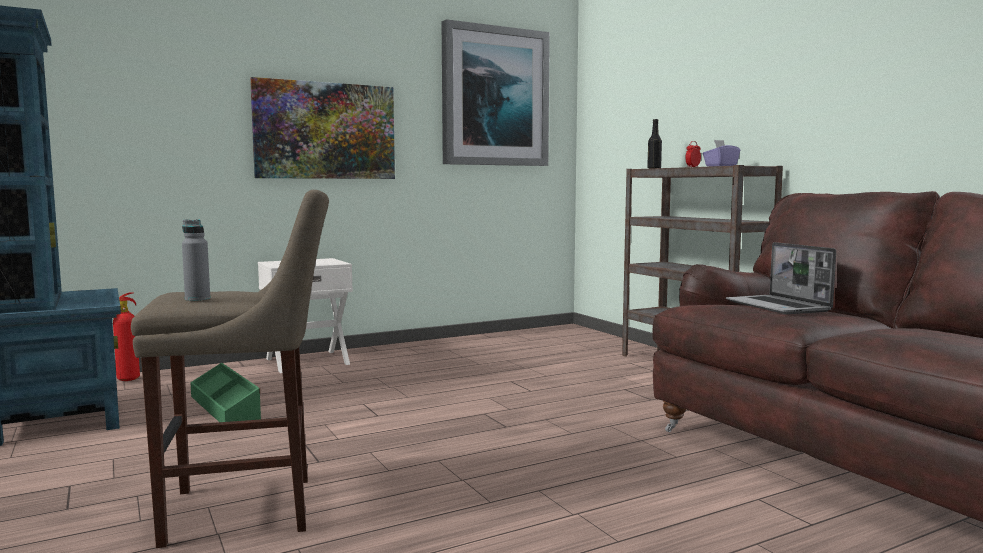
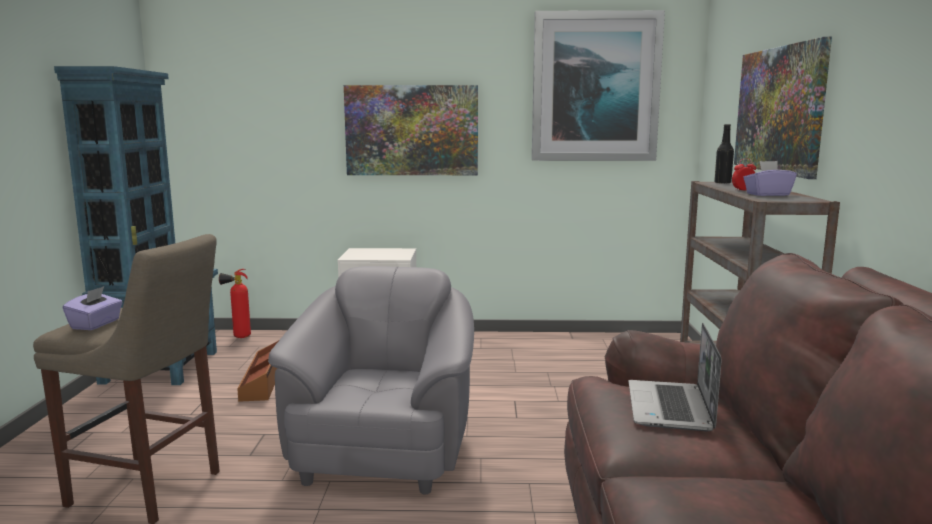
camera: 30 degrees right, 5 degrees up
(197, 299) = (96, 324): grey bottle -> purple tissue box
(226, 407) = (264, 380): green storage box -> brown storage box
(454, 432) = (383, 451): none -> grey armchair
(692, 108) = (779, 110): none -> picture

